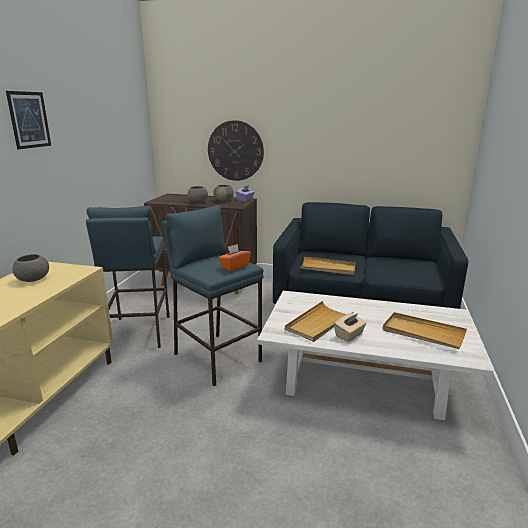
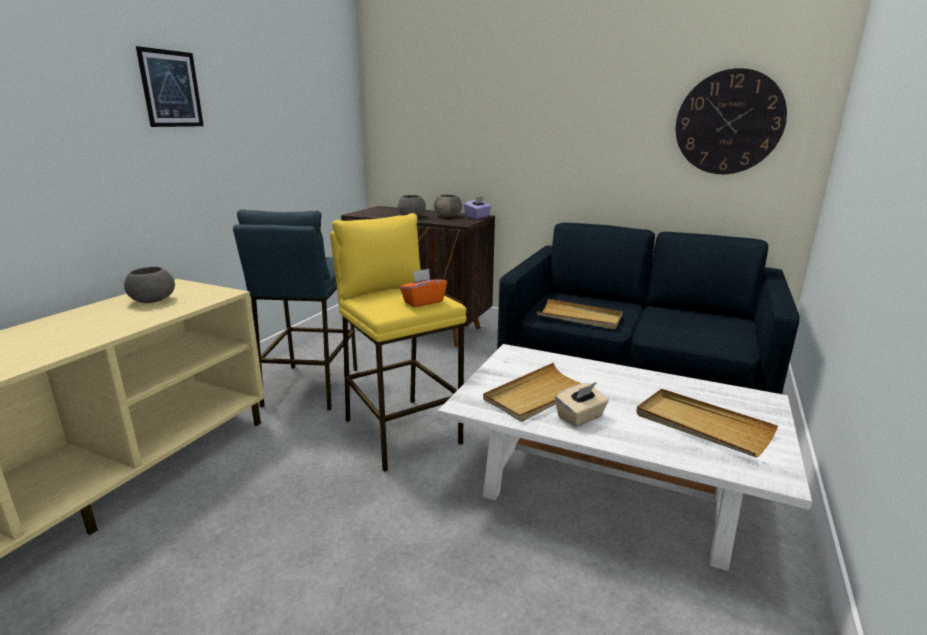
camera: 10 degrees right, 0 degrees up
(217, 357) = (401, 431): blue stool -> yellow stool
(235, 151) = (469, 148): wall clock -> wall clock (729, 122)

